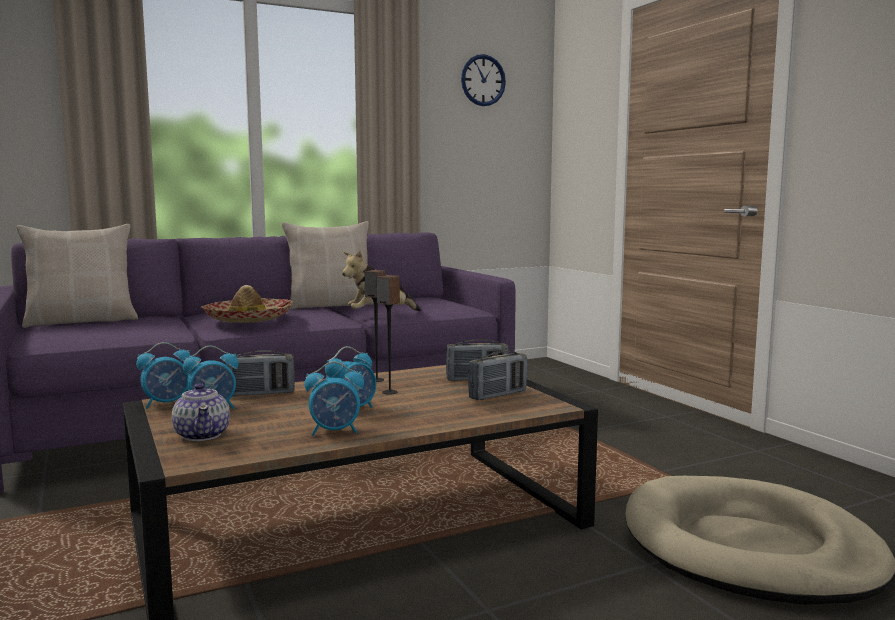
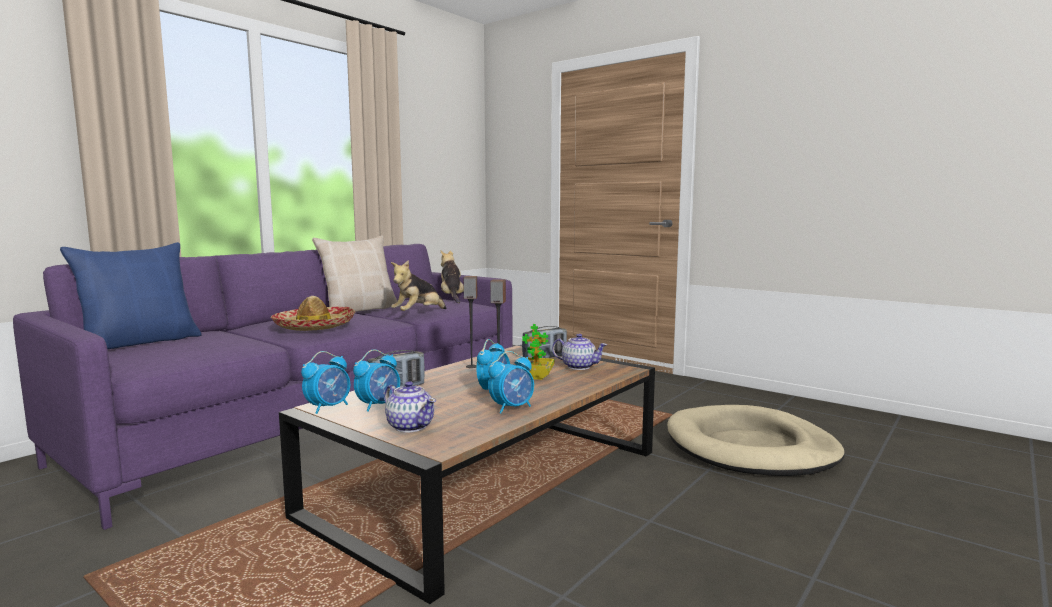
camera: 25 degrees left, 0 degrees up
(82, 321) = (140, 342): beige pillow -> blue pillow
(425, 401) = (536, 377): none -> potted plant
(453, 299) = (452, 298): none -> plush toy
(483, 80) = (438, 117): wall clock -> none
(498, 395) = (578, 366): radio -> teapot

